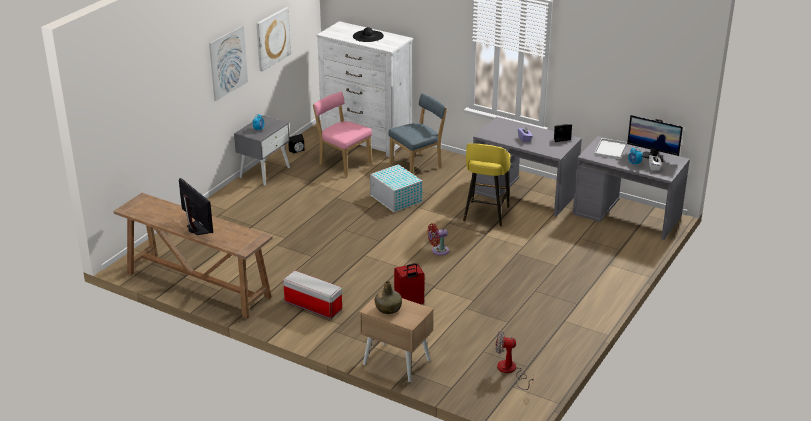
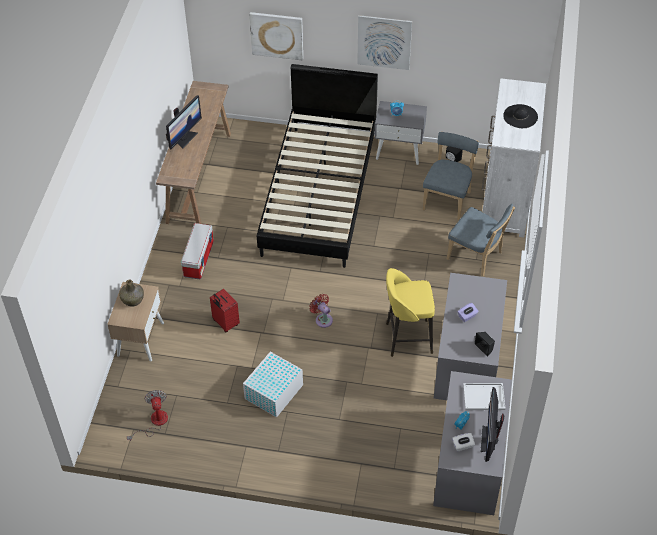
camera: 70 degrees right, 20 degrees up
(272, 38) = (459, 51): picture -> picture (277, 35)
(283, 222) = (319, 194): none -> black bed
(343, 163) = (448, 199): pink chair -> blue chair
(396, 199) = (400, 260): white storage box -> white storage box (273, 392)

